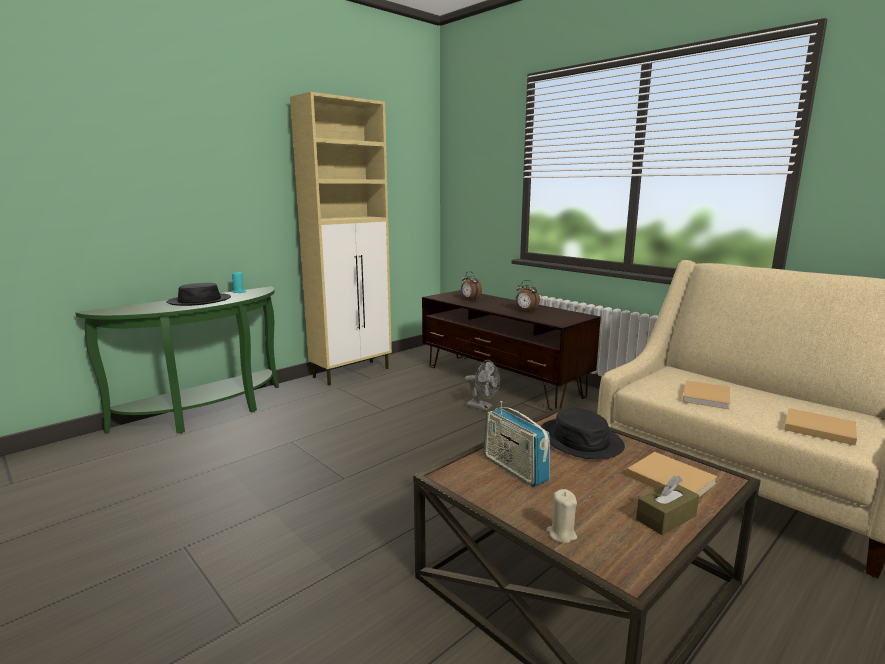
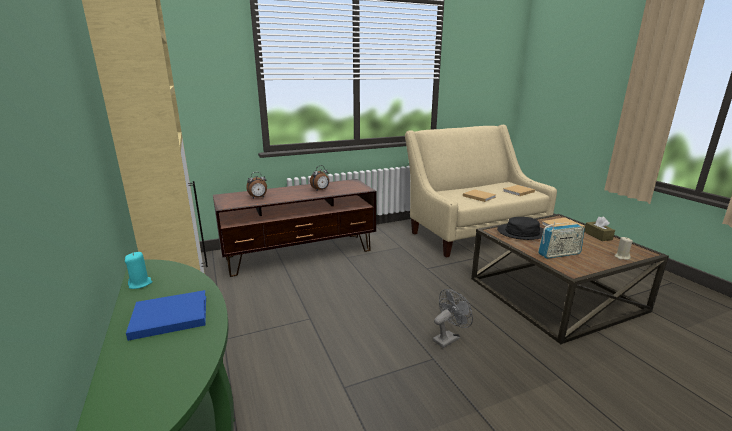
camera: 70 degrees left, 5 degrees up
(199, 301) = (167, 317): black hat -> blue book
(483, 407) = (343, 272): grey fan -> grey fan (448, 338)

